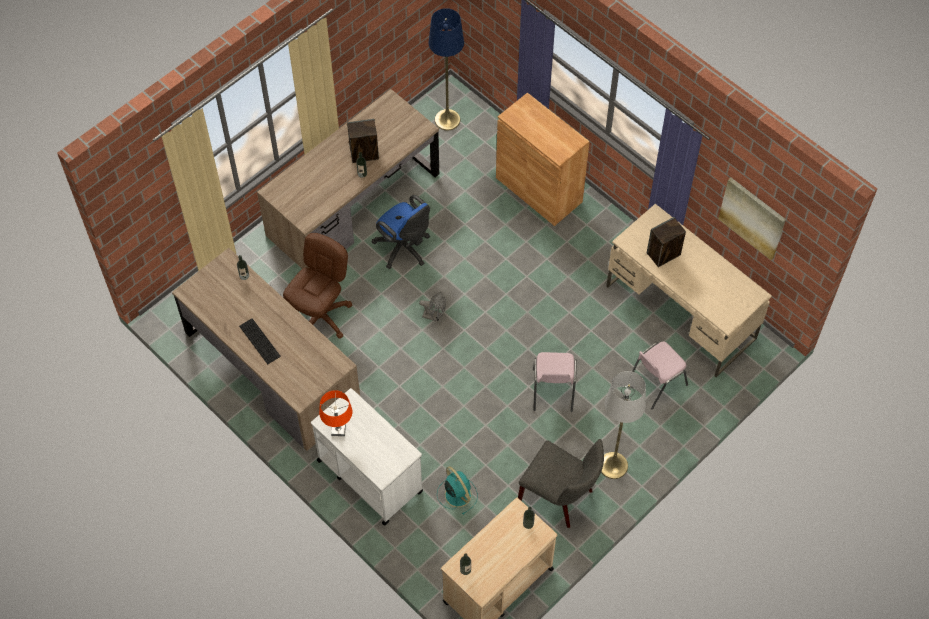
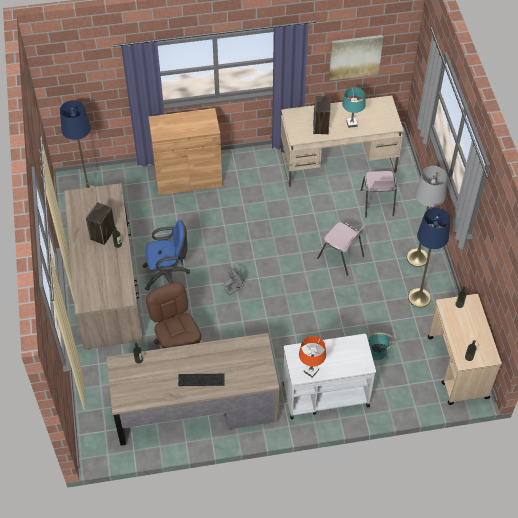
camera: 55 degrees left, 5 degrees down
(560, 497) = (419, 298): grey chair -> blue floor lamp
(693, 280) = (351, 123): none -> turquoise table lamp

